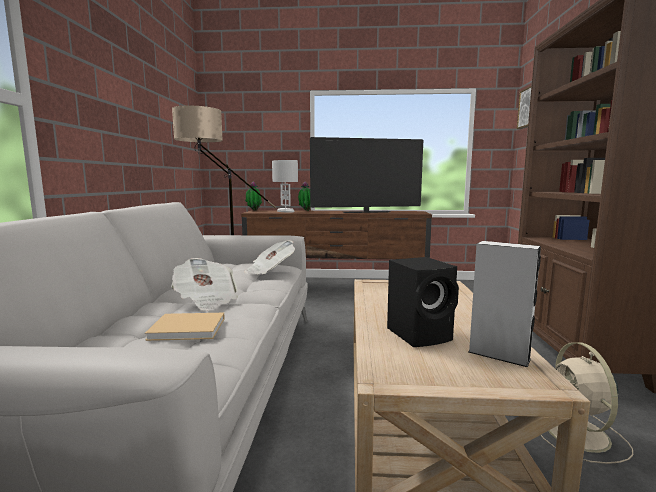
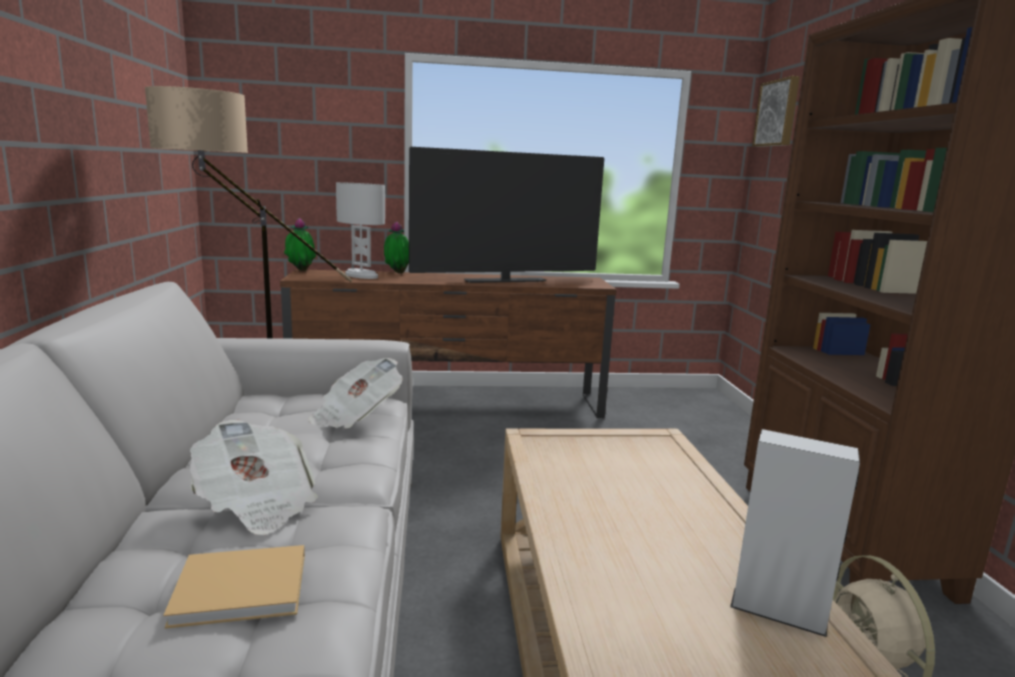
camera: 10 degrees left, 5 degrees up
(421, 334) = (647, 566): black speaker -> none

